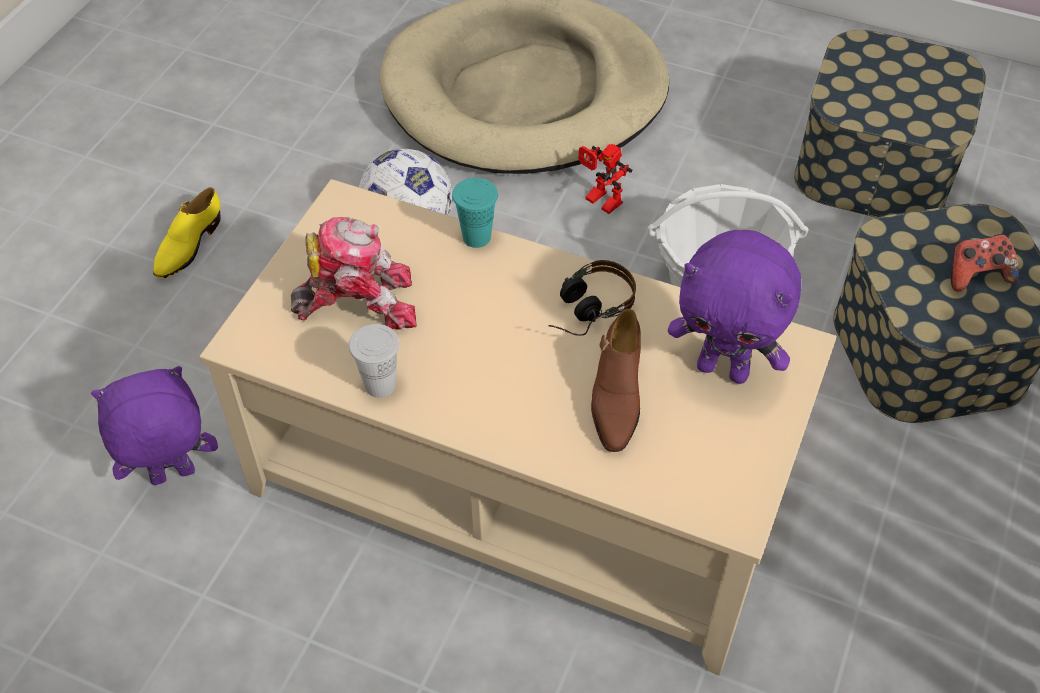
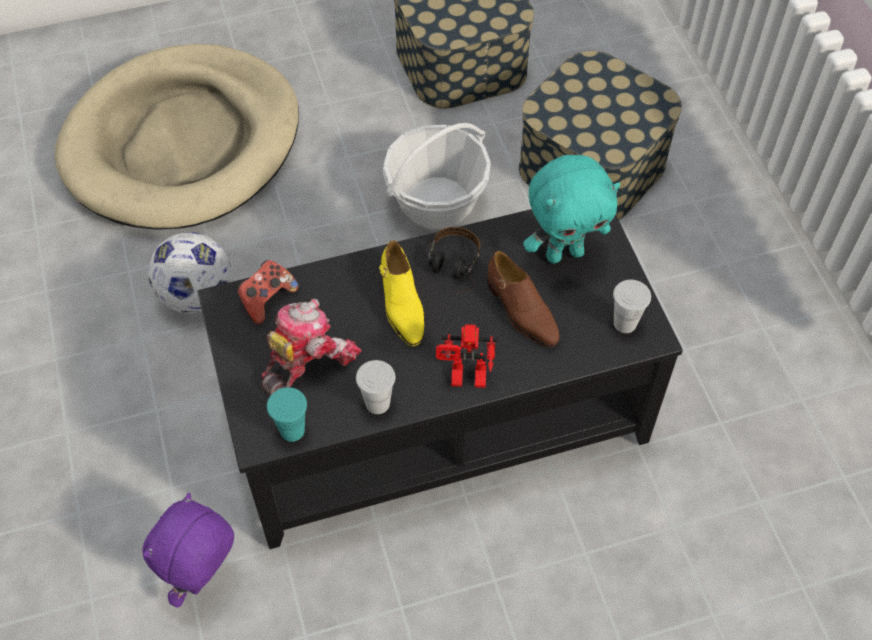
camera: 40 degrees left, 5 degrees up
(188, 246) = (41, 415): yellow shoe -> yellow shoe (401, 305)
(476, 237) = (338, 267): turquoise cup -> turquoise cup (292, 430)
(522, 480) = (435, 412): beige coffee table -> black coffee table
(599, 202) = (310, 193): toy robot -> toy robot (465, 380)
(719, 484) = (625, 323): none -> white cup
(724, 369) = (564, 253): purple plush toy -> turquoise plush toy
(976, 275) = (611, 102): game controller -> game controller (267, 299)

